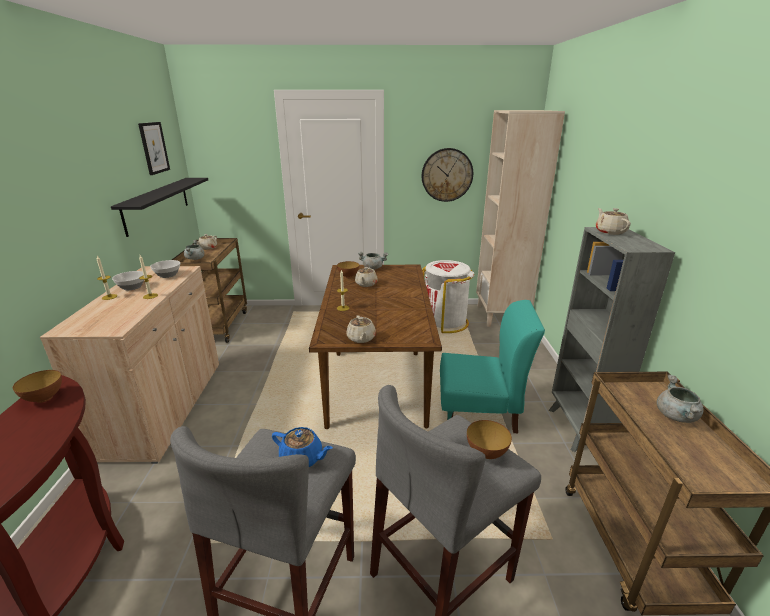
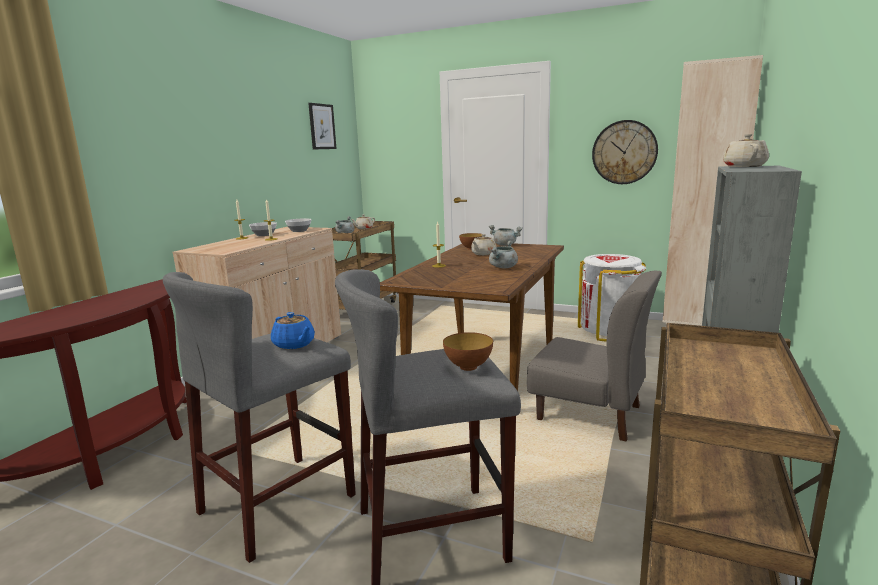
camera: 25 degrees right, 10 degrees down
(44, 398) = (150, 287): bowl -> none
(157, 204) = (316, 177): black shelf -> none
(361, 338) = (431, 283): beige teapot -> none
(479, 411) = (590, 413): turquoise chair -> grey chair
(676, 416) = (752, 373): grey cooking pot -> grey cooking pot (503, 267)

